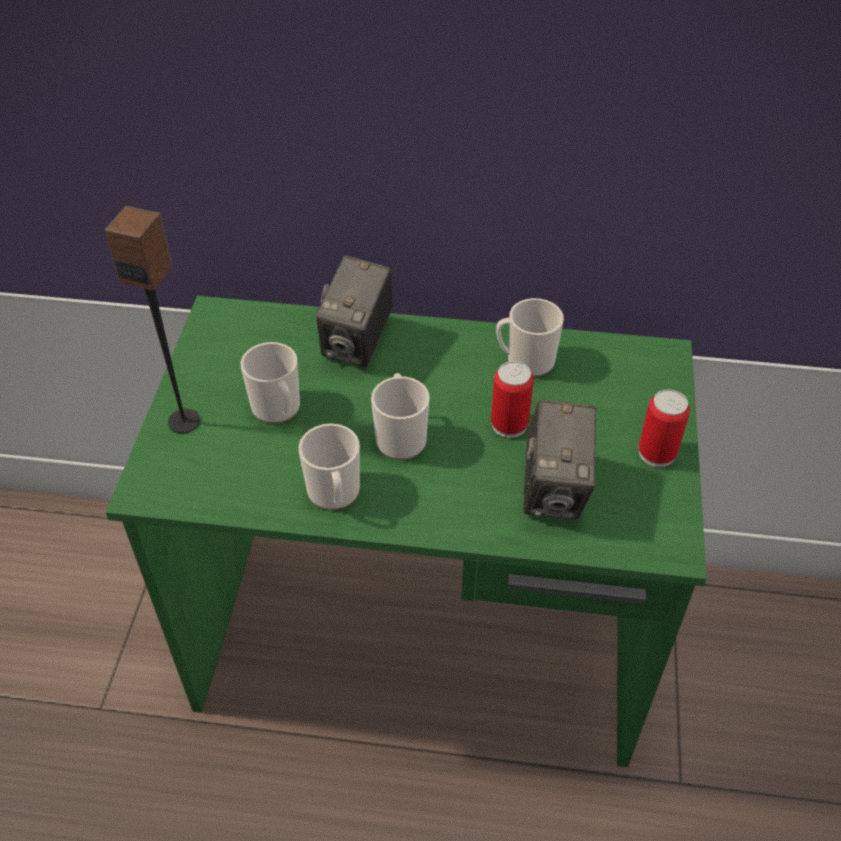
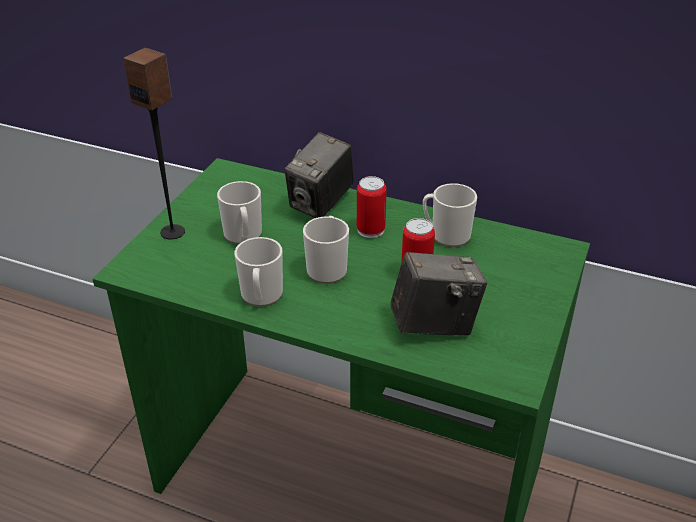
camera: 15 degrees right, 10 degrees down
(554, 490) = (434, 324): camera -> camera turned 120 degrees counterclockwise
(657, 453) = (530, 314): can -> can (370, 230)

